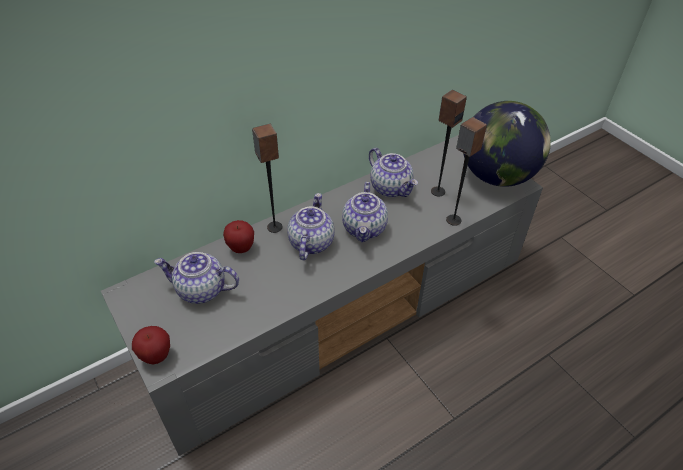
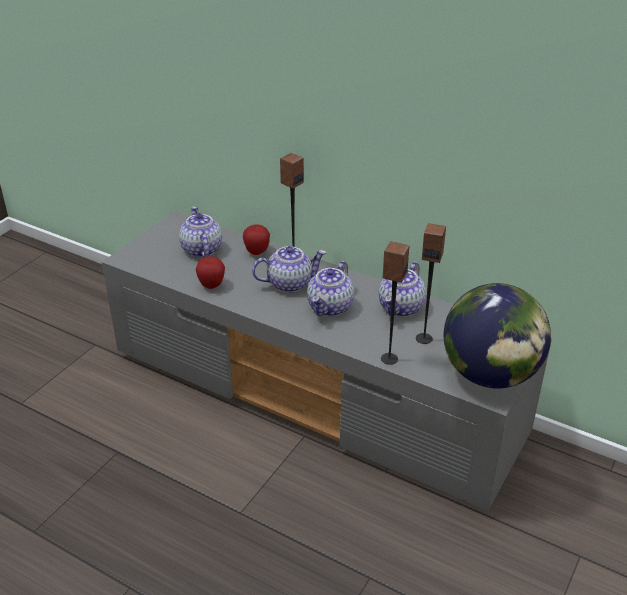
camera: 65 degrees right, 10 degrees down
(156, 356) = (131, 253): apple -> apple (211, 285)
(365, 229) = (330, 307): teapot -> teapot turned 45 degrees counterclockwise

